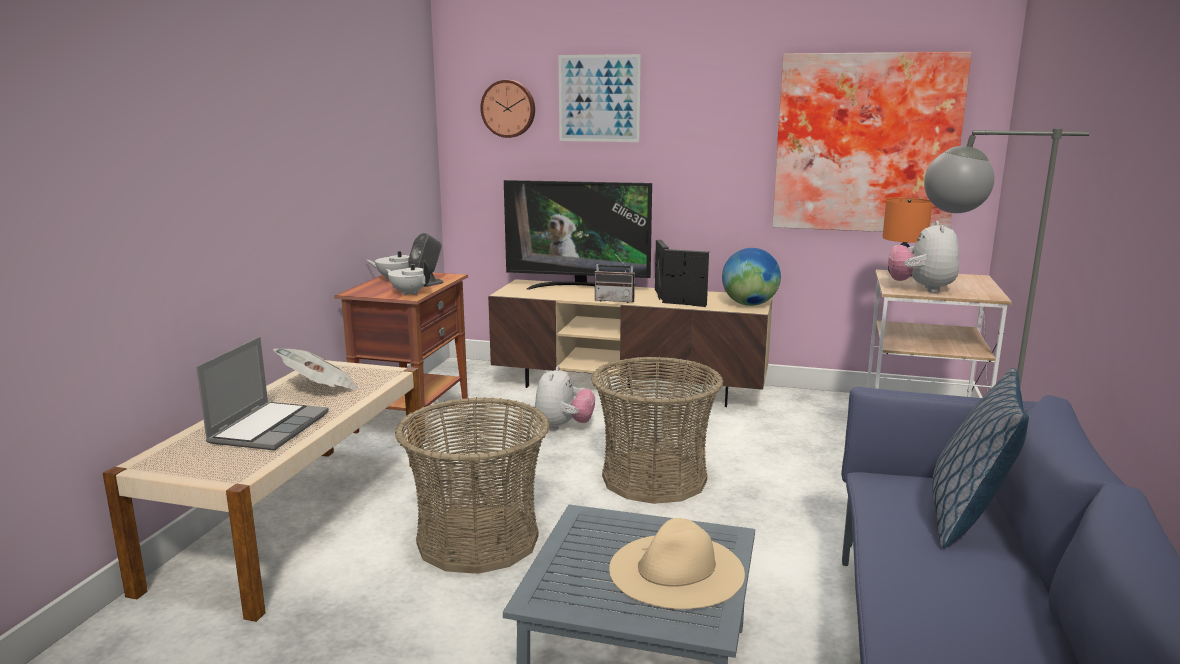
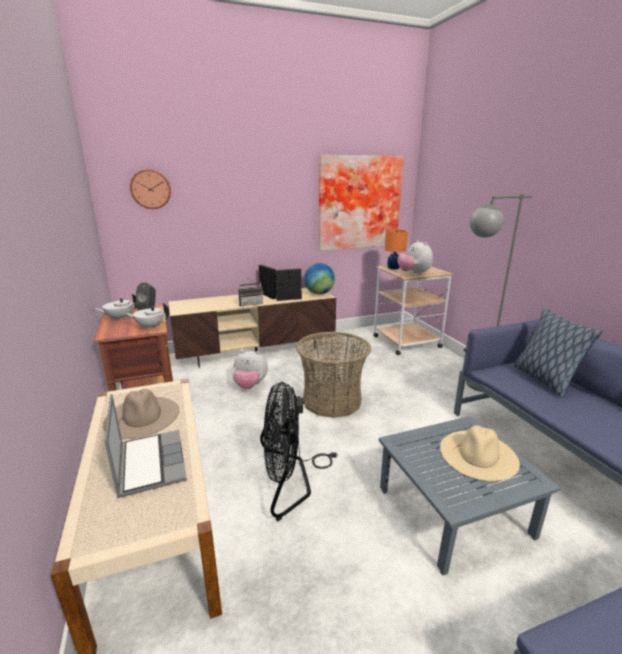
camera: 35 degrees left, 5 degrees up
(321, 389) = (142, 416): newspaper -> beige hat
(478, 540) = (291, 476): basket -> black fan
(563, 427) = (250, 385): plush toy -> plush toy turned 120 degrees clockwise
(578, 287) = (216, 300): television -> none
(599, 98) = (214, 181): picture -> none

